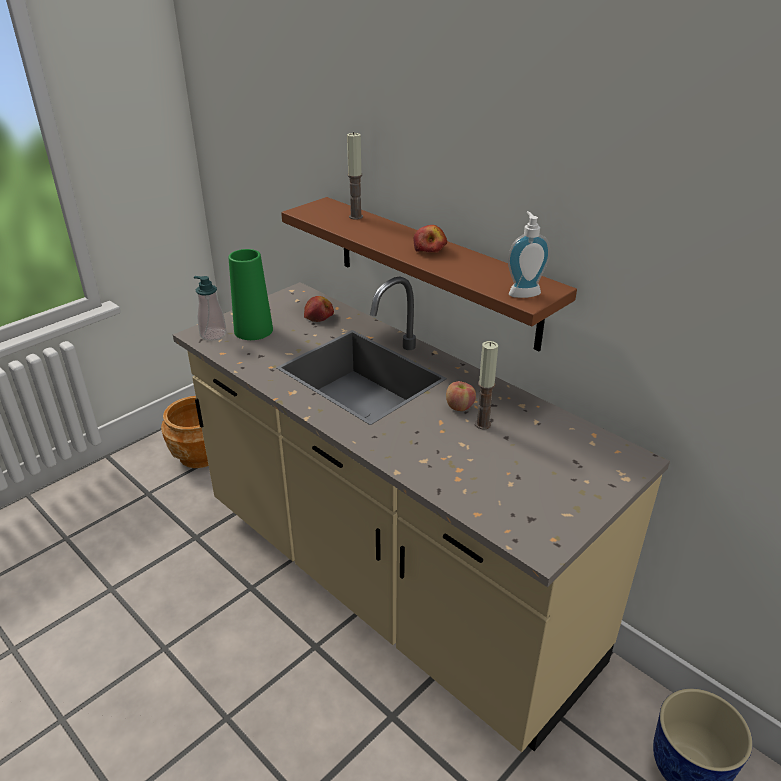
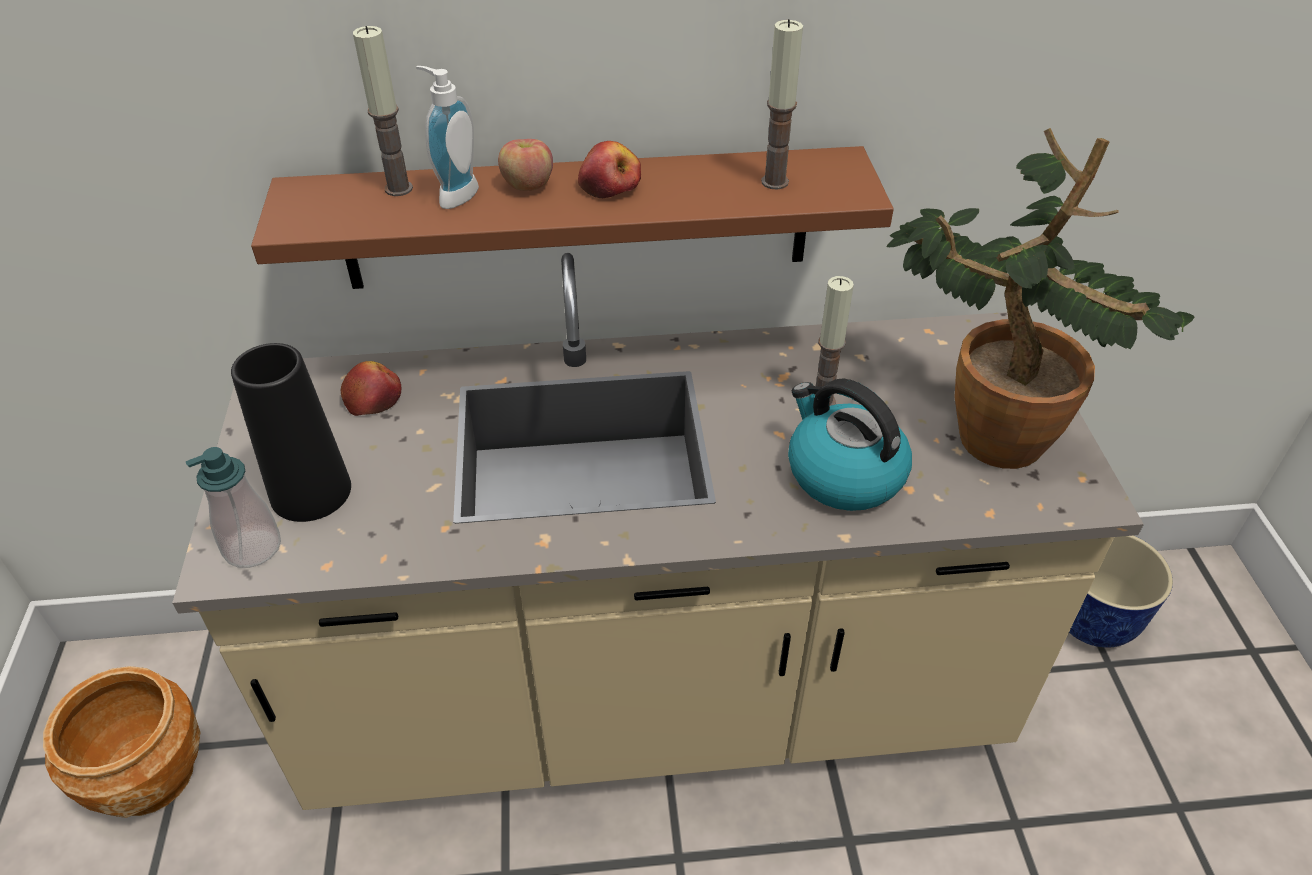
camera: 50 degrees left, 10 degrees up
(253, 330) = (311, 492): green vase -> black vase
(439, 453) = (843, 474): none -> kettle
(459, 407) = (766, 398): apple -> apple (528, 185)
(500, 280) = (774, 182): none -> candle
(523, 292) = (829, 184): soap dispenser -> soap dispenser (454, 194)
(546, 486) = (987, 425): none -> potted plant

